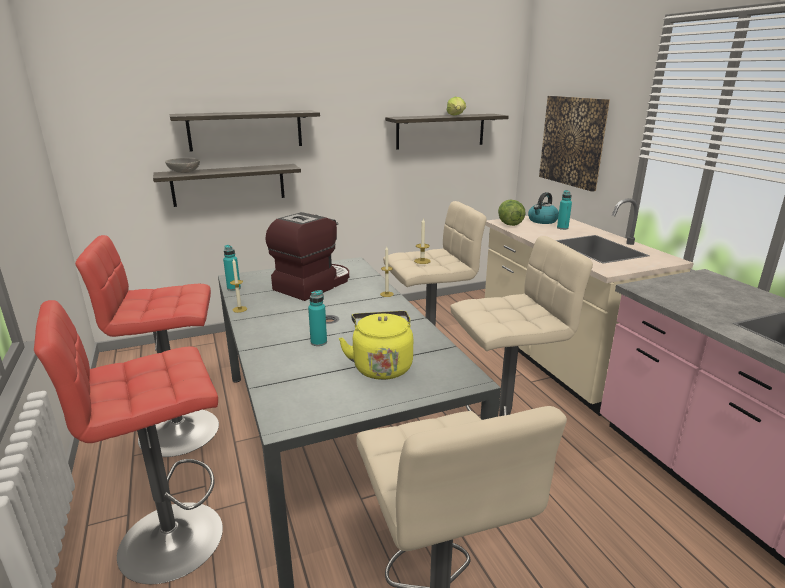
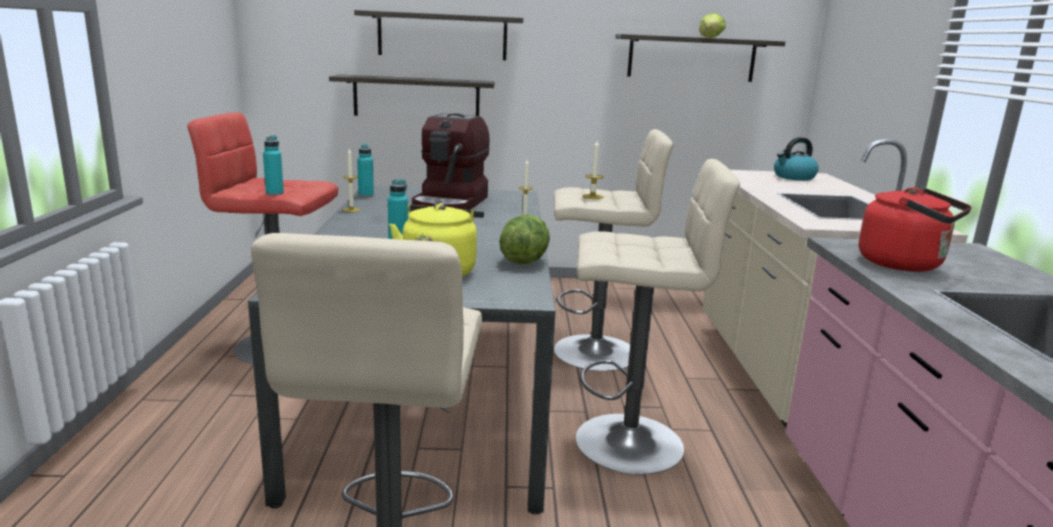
camera: 20 degrees right, 5 degrees down
(170, 540) = (202, 430): red stool -> none
(184, 172) = (366, 76): grey bowl -> none
(312, 284) = (451, 204): coffee machine -> coffee machine turned 135 degrees clockwise
(509, 224) = (741, 175): lettuce -> lettuce (524, 260)
(562, 228) = (812, 185): turquoise bottle -> turquoise bottle (274, 193)
(573, 141) = (866, 77): picture -> none
(694, 301) = (905, 265): none -> red kettle

